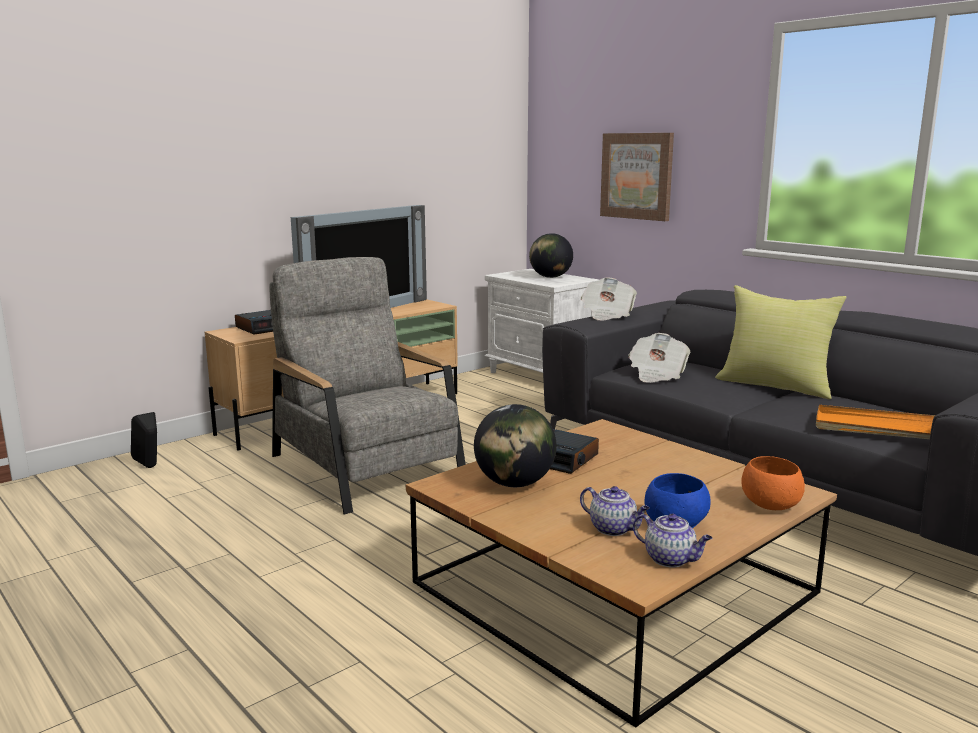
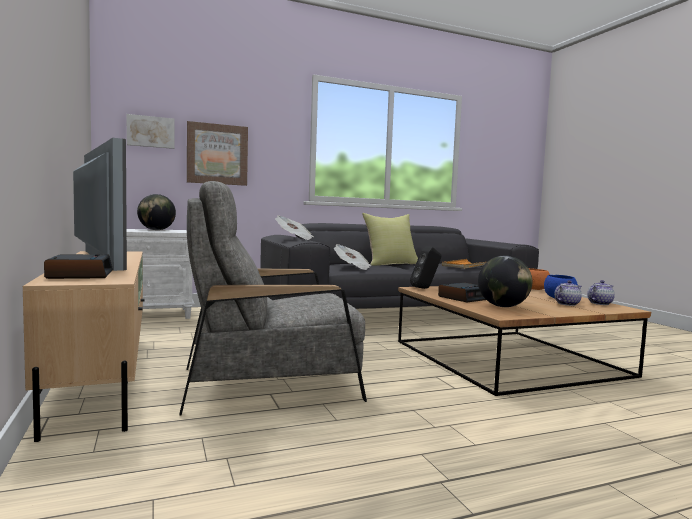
camera: 70 degrees left, 10 degrees down
(150, 467) = (94, 494): black speaker -> black speaker (425, 288)
(573, 151) = (151, 132): none -> picture

